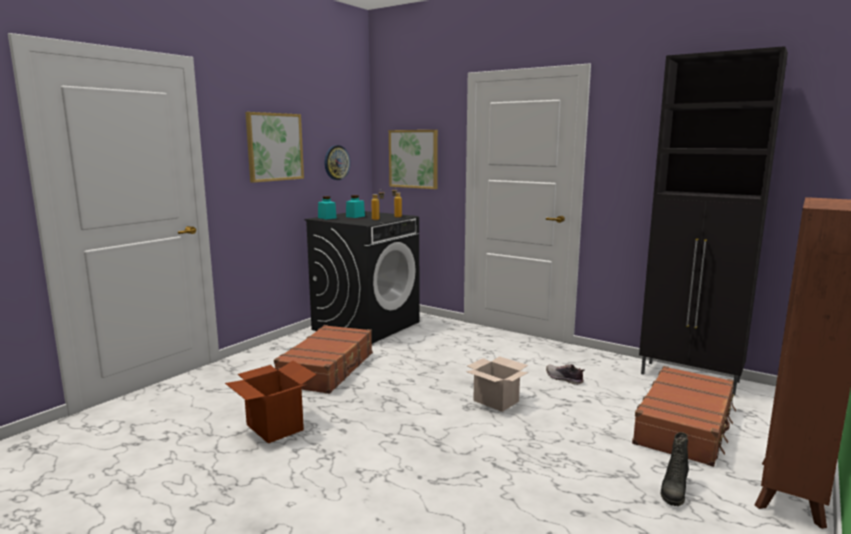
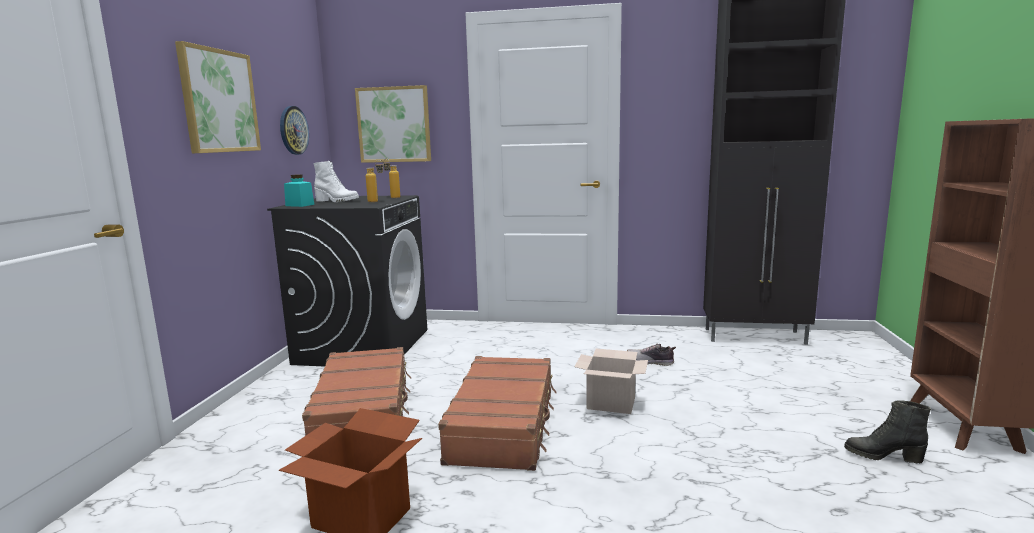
camera: 25 degrees left, 0 degrees up
(355, 216) = (336, 201): turquoise jar -> white boot
(673, 491) = (882, 456): black boot -> black boot turned 105 degrees clockwise
(685, 426) = (809, 385): brown suitcase -> brown suitcase (504, 425)

